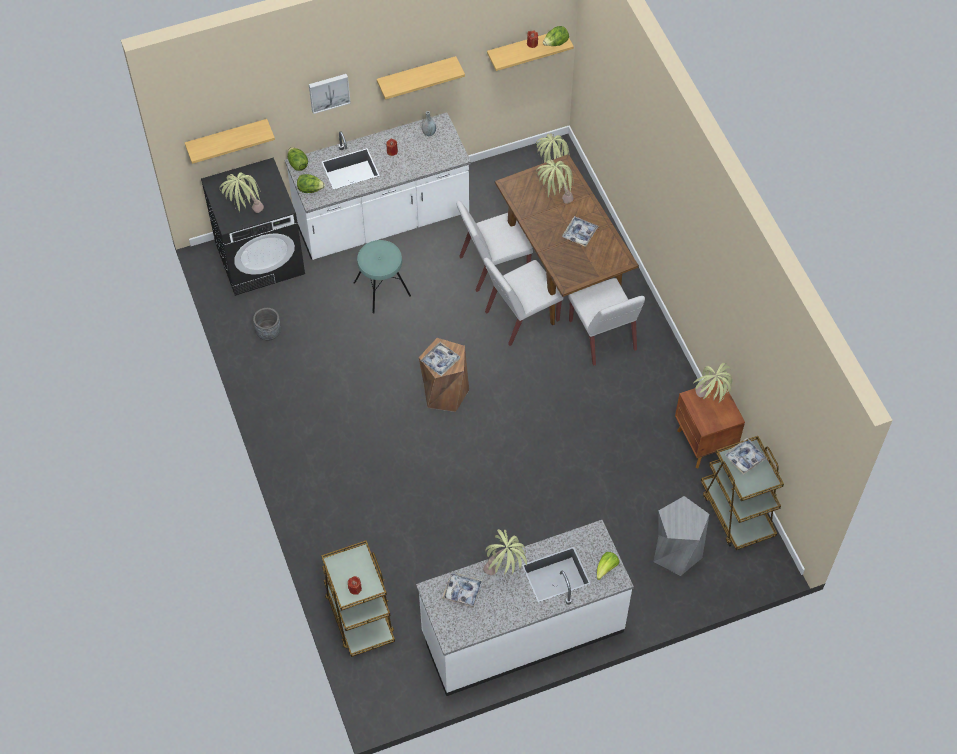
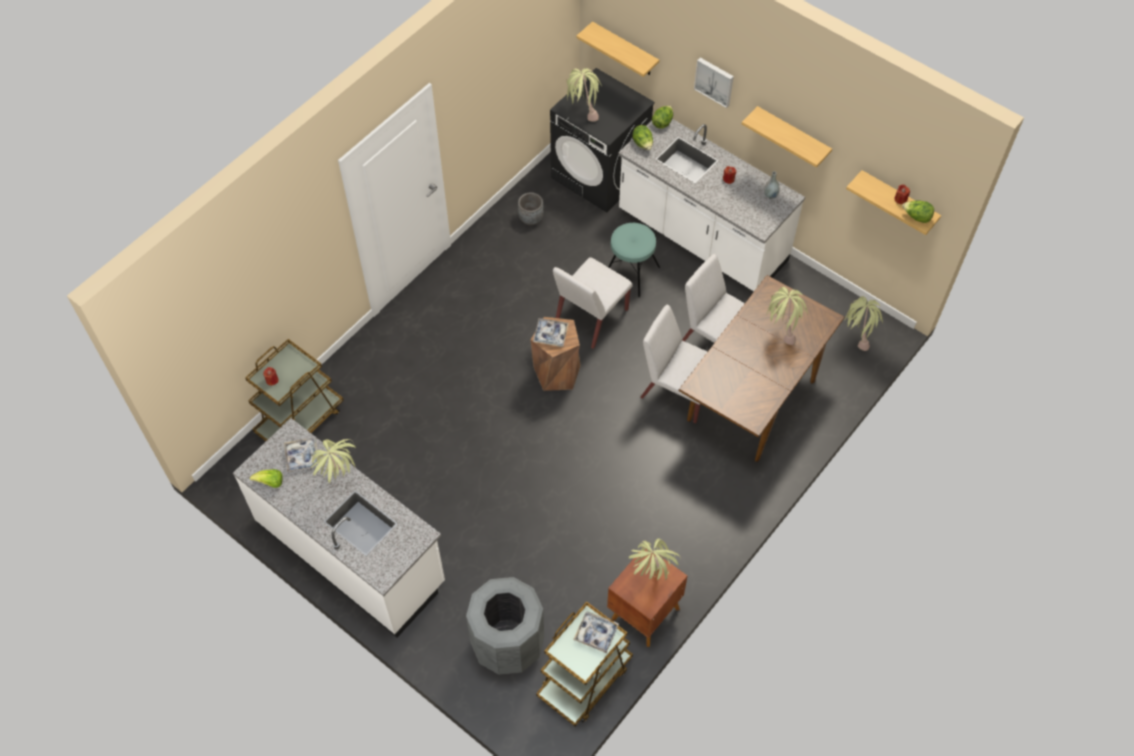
camera: 60 degrees right, 0 degrees up
(579, 233) = (758, 369): tray -> none
(603, 336) = (704, 467): white chair -> white chair (590, 318)
(606, 568) = (389, 562): lettuce -> lettuce (270, 482)
(676, 552) = (508, 644): grey stool -> grey trash can

